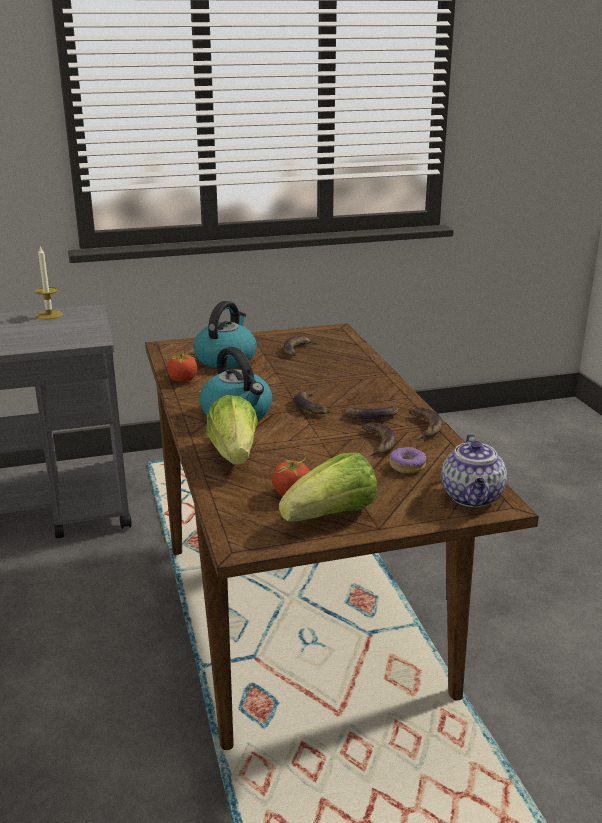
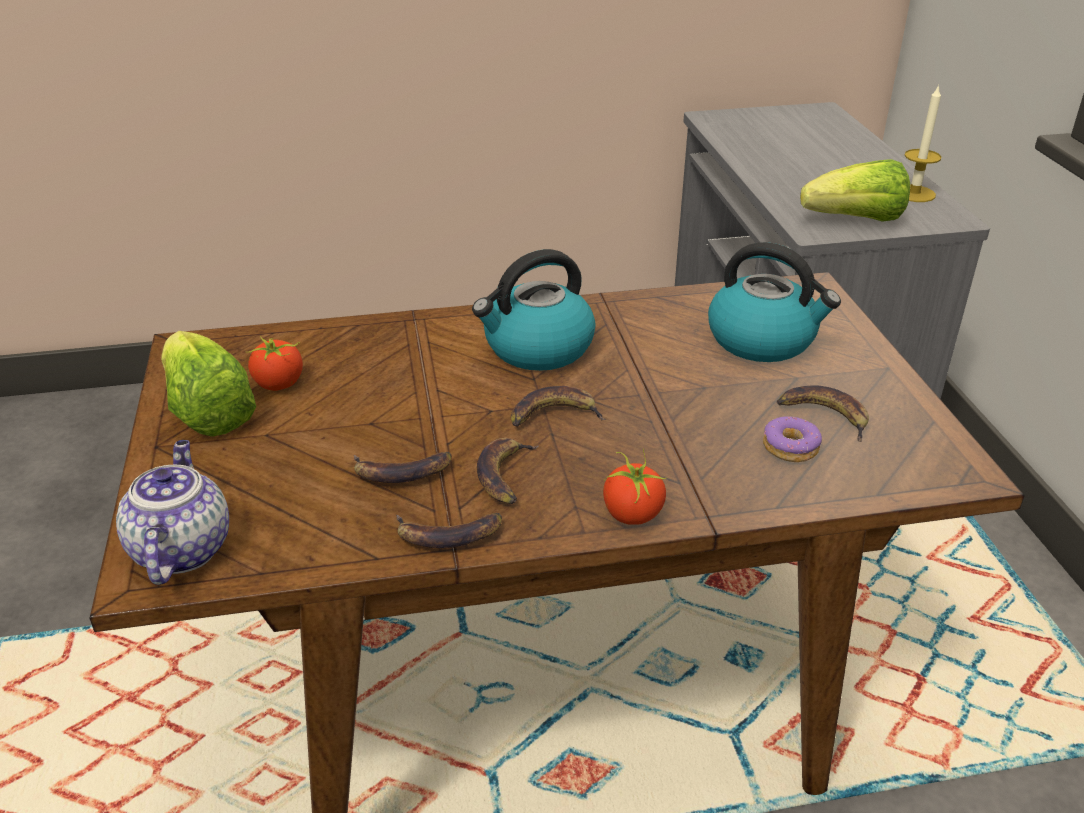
camera: 95 degrees right, 10 degrees up
(182, 380) = (666, 304): tomato -> tomato (632, 514)
(234, 454) = (408, 344): lettuce -> lettuce (856, 220)
(407, 466) = (310, 493): donut -> donut (791, 447)
(472, 497) = (181, 549): teapot -> teapot turned 75 degrees clockwise

